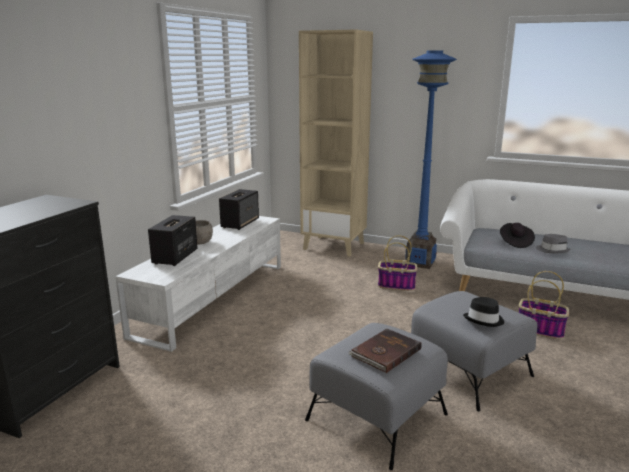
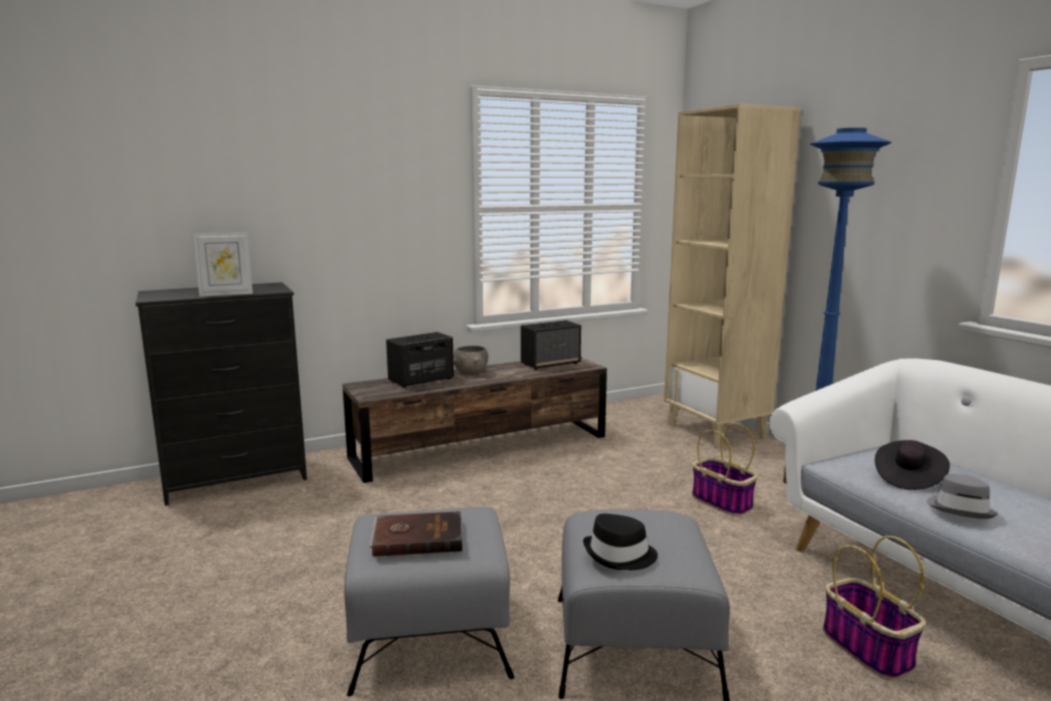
camera: 40 degrees right, 5 degrees down
(42, 215) = (226, 294): none -> picture frame
(214, 298) = (482, 447): white tv stand -> brown tv stand

